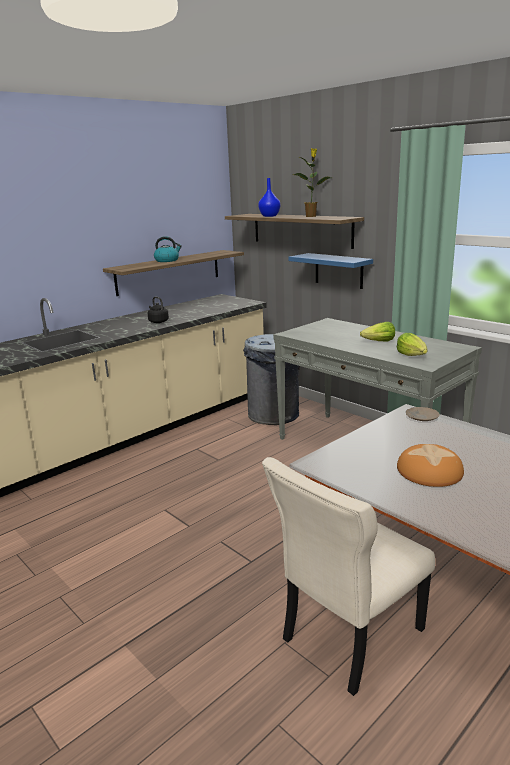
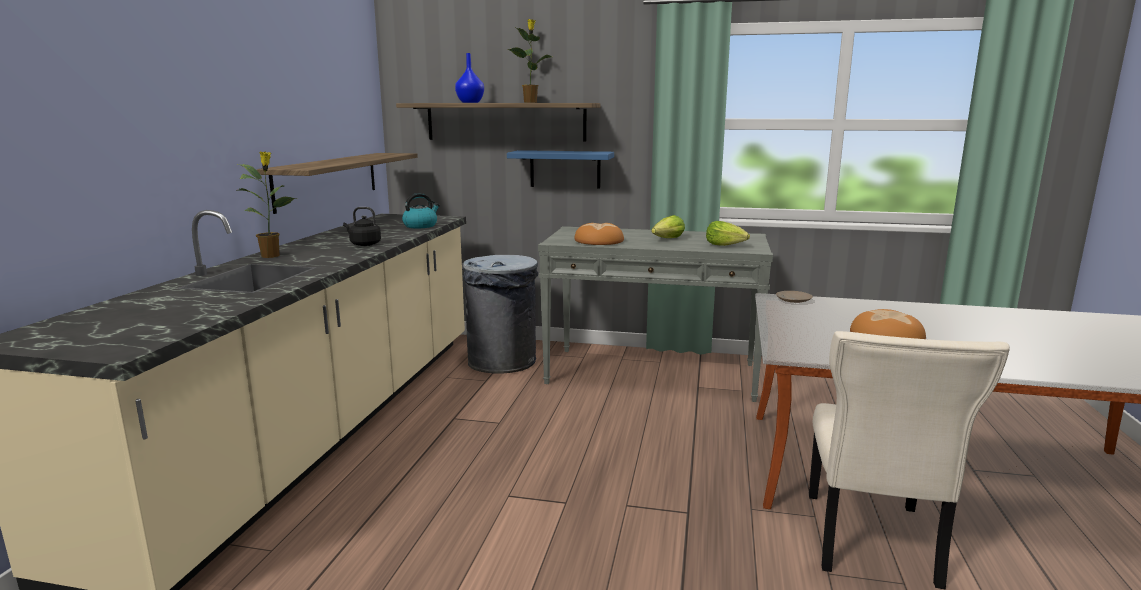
camera: 35 degrees left, 5 degrees down
(98, 325) = (271, 256): none -> potted plant
(167, 260) = (337, 161): kettle -> kettle (420, 226)
(322, 336) = (599, 241): none -> bread

